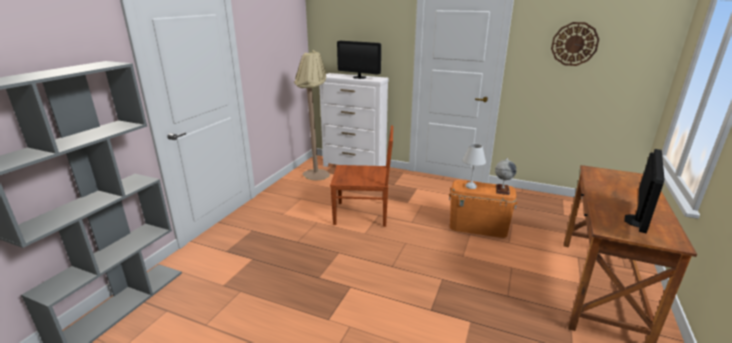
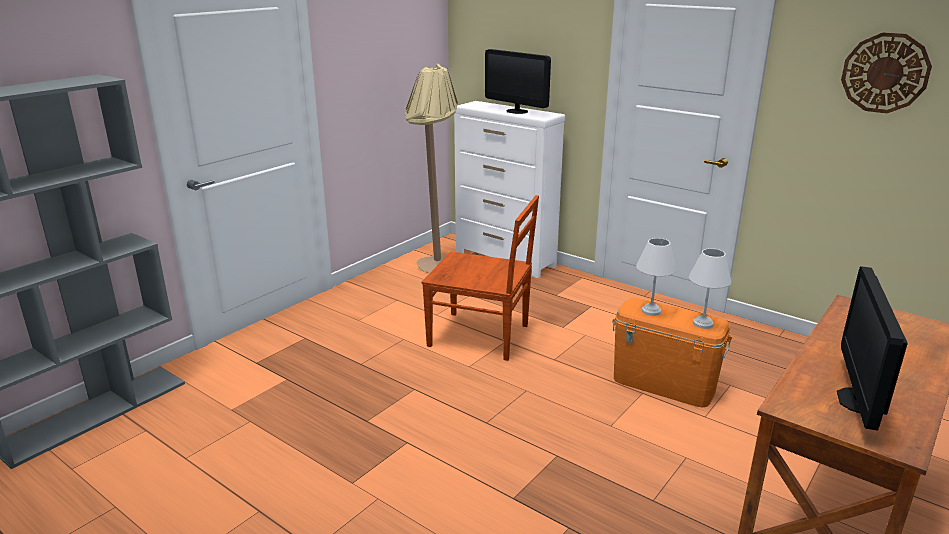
camera: 15 degrees right, 0 degrees up
(502, 190) = (703, 323): globe -> white table lamp
(636, 221) = (858, 401): monitor -> monitor turned 150 degrees clockwise

